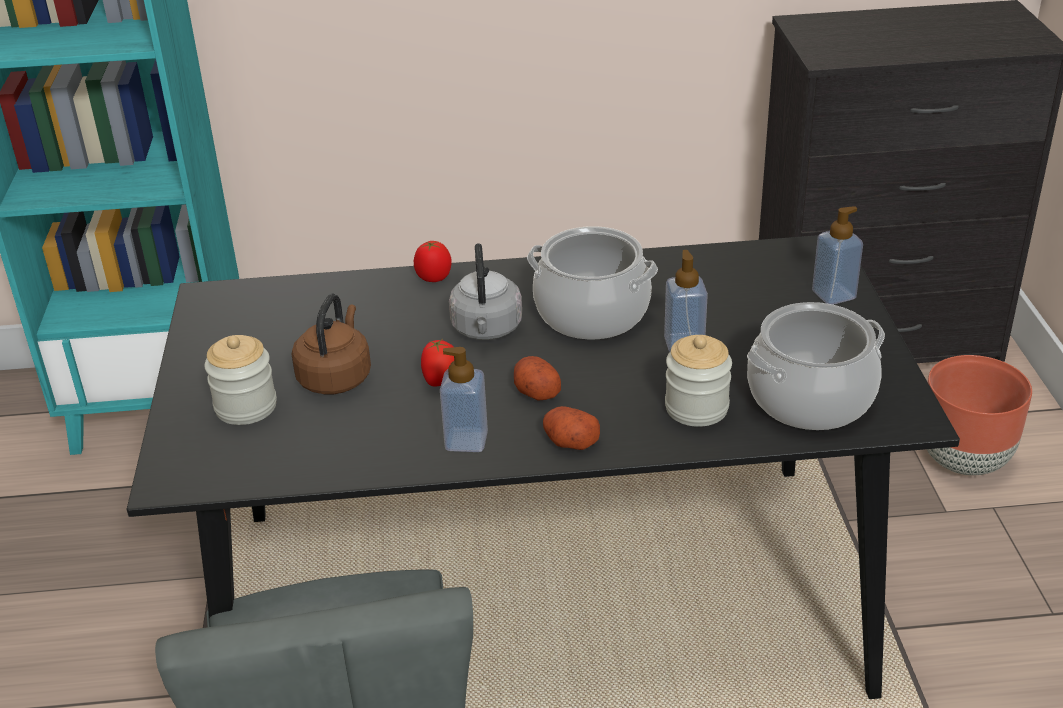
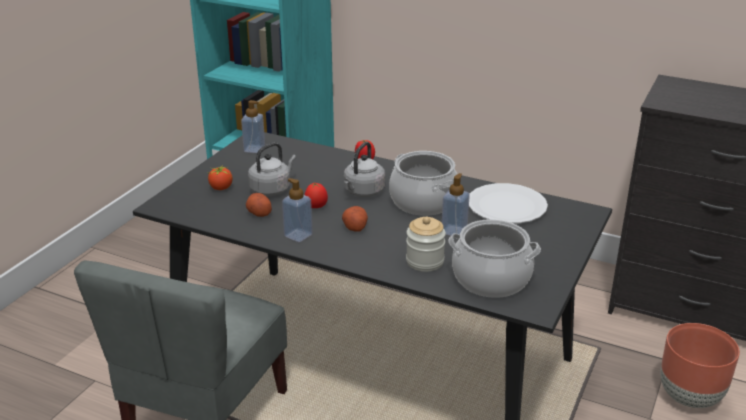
camera: 30 degrees right, 5 degrees down
(246, 407) = (221, 188): jar -> tomato
(336, 377) = (272, 189): brown kettle -> grey kettle
(569, 441) = (345, 253): potato -> potato (258, 212)
(711, 278) = (507, 206): none -> white plate
(833, 295) = (567, 236): soap dispenser -> soap dispenser (254, 149)

